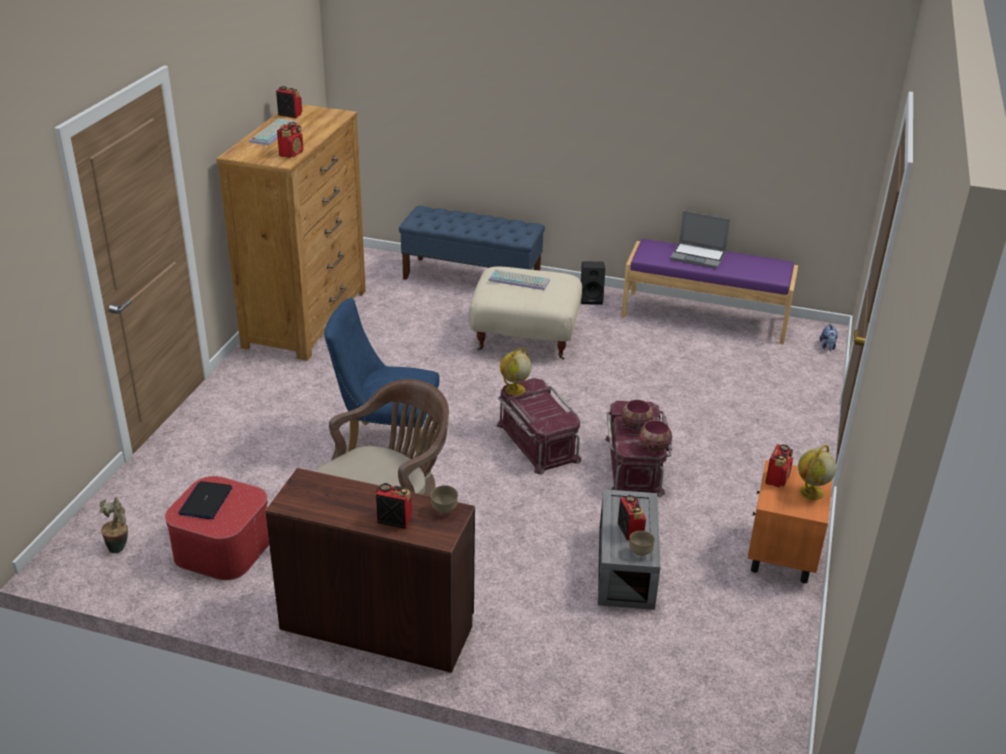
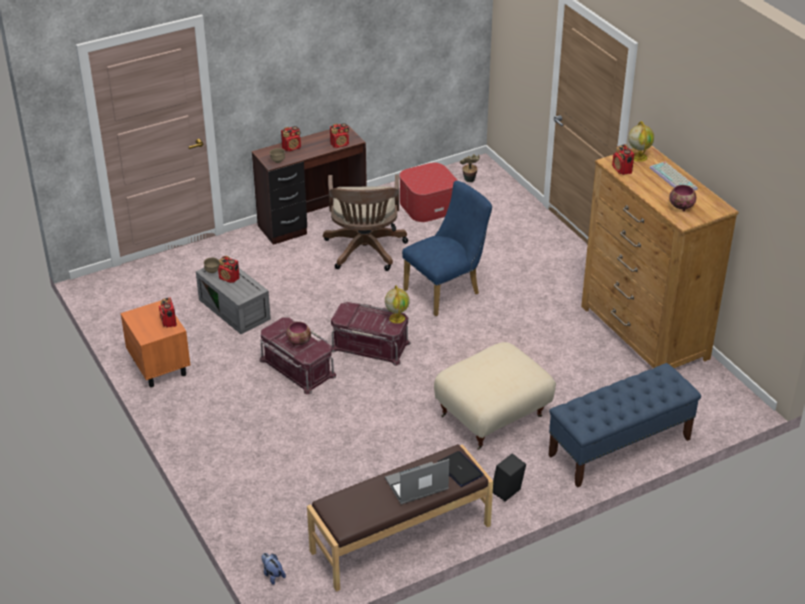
camera: 135 degrees right, 5 degrees up
(206, 501) = (436, 176): laptop -> laptop (460, 470)
(290, 114) = (707, 199): radio -> radio (340, 144)
(520, 280) = (503, 371): keyboard -> none
(653, 447) = (271, 332): bowl -> bowl (681, 206)
(705, 317) = (401, 539): purple bench -> brown bench
(811, 493) = (142, 325): globe -> globe (638, 157)

